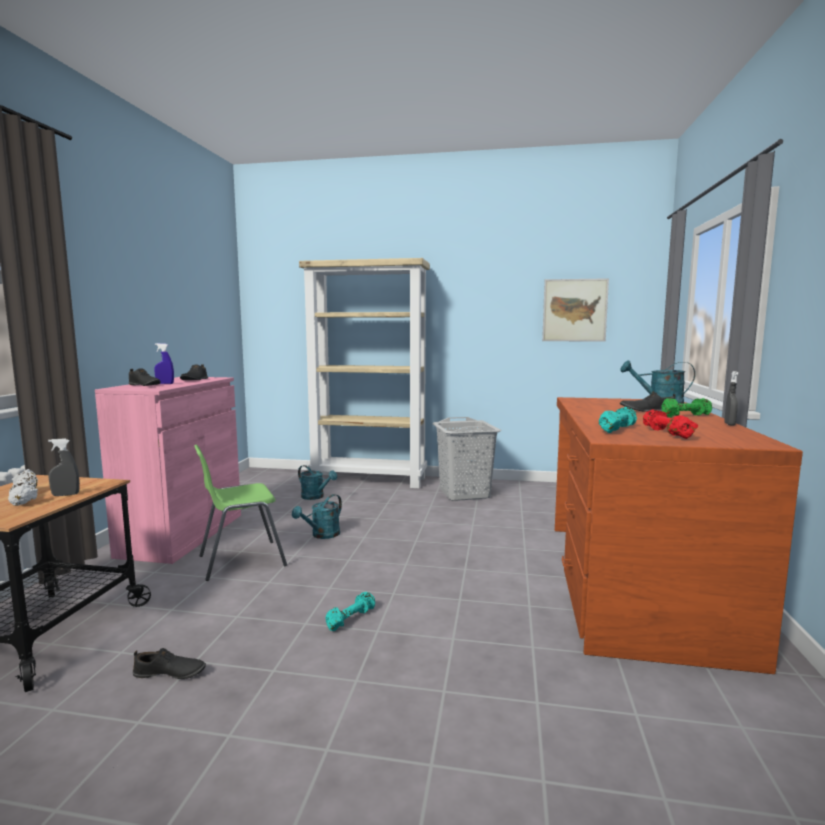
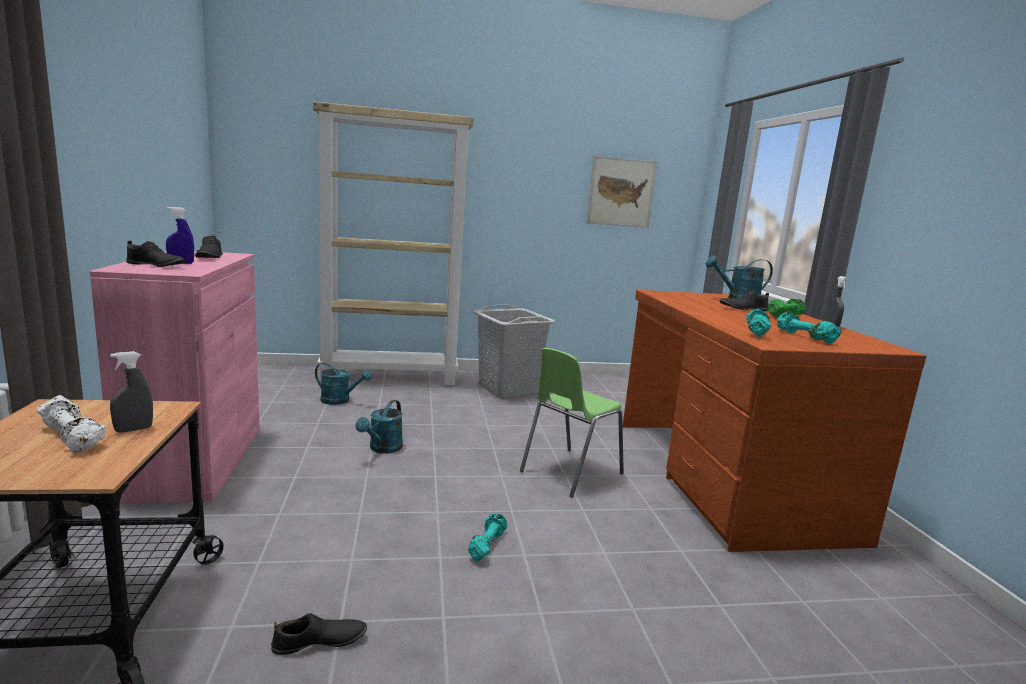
camera: 20 degrees left, 5 degrees up
(241, 560) = (304, 489): green chair -> green chair (569, 472)
(666, 433) = (803, 337): red dumbbell -> turquoise dumbbell

